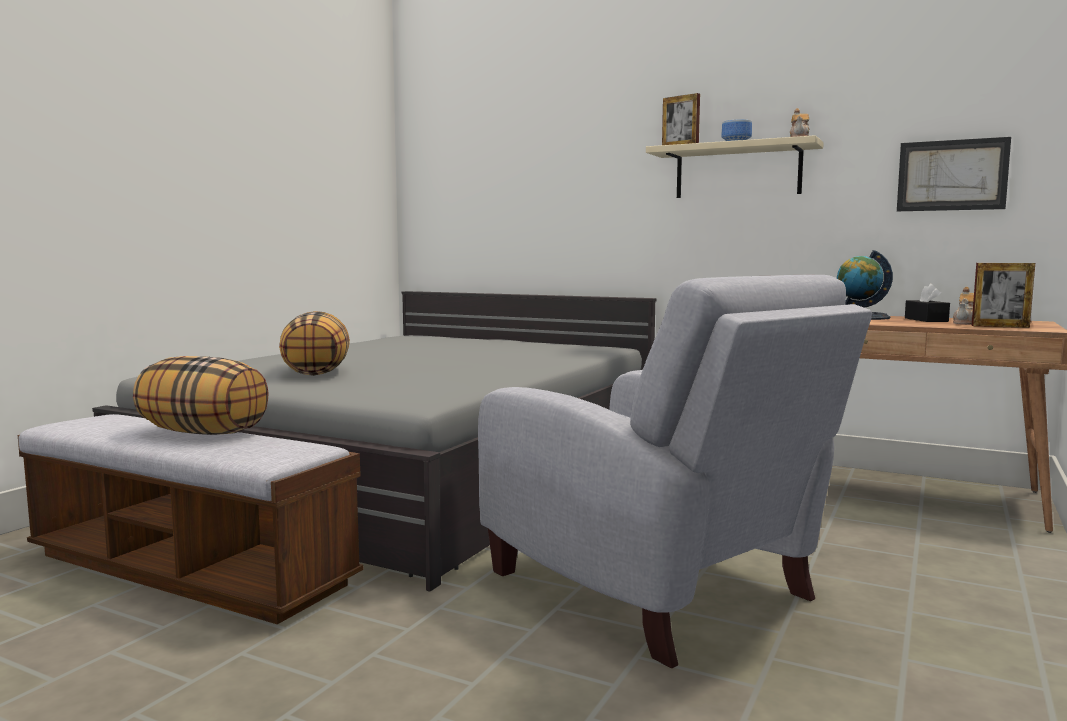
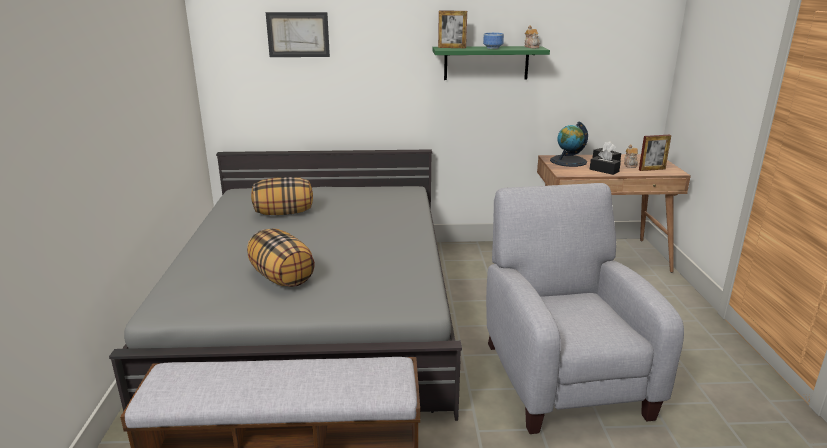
camera: 30 degrees left, 15 degrees up
(205, 433) = (294, 371): pillow -> pillow (284, 213)
(655, 589) = (561, 374): grey armchair -> grey armchair turned 120 degrees counterclockwise
(737, 171) = (486, 63): beige shelf -> green shelf
(901, 323) = (604, 170): none -> black tissue box
(952, 175) = (612, 70): picture -> picture (298, 34)

